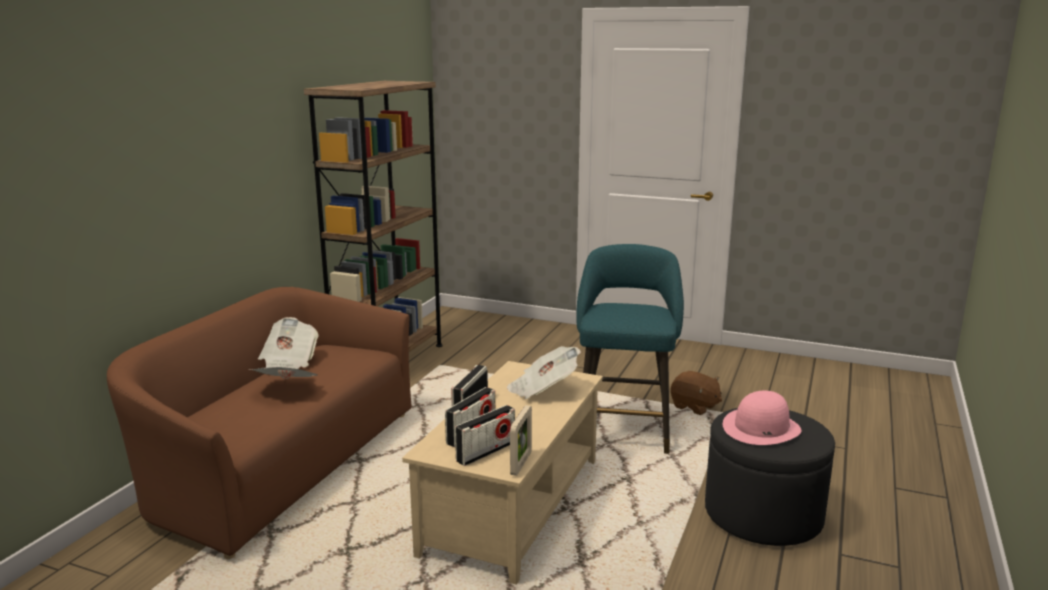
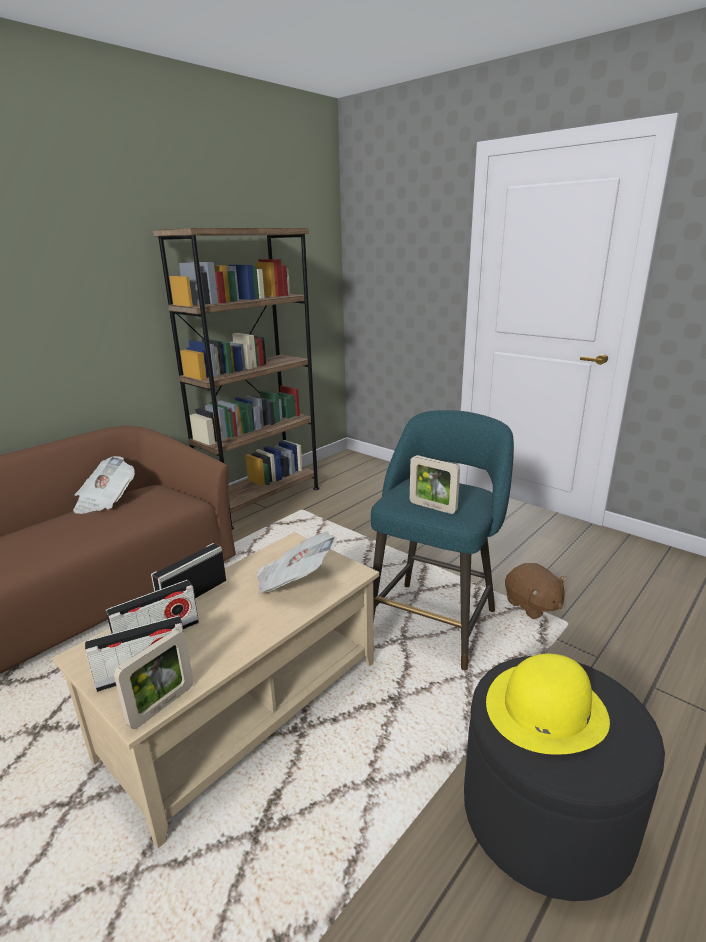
camera: 20 degrees right, 5 degrees up
(288, 389) = (70, 533): newspaper -> none
(632, 320) = (432, 507): none -> picture frame
(761, 428) = (545, 709): pink hat -> yellow hat

